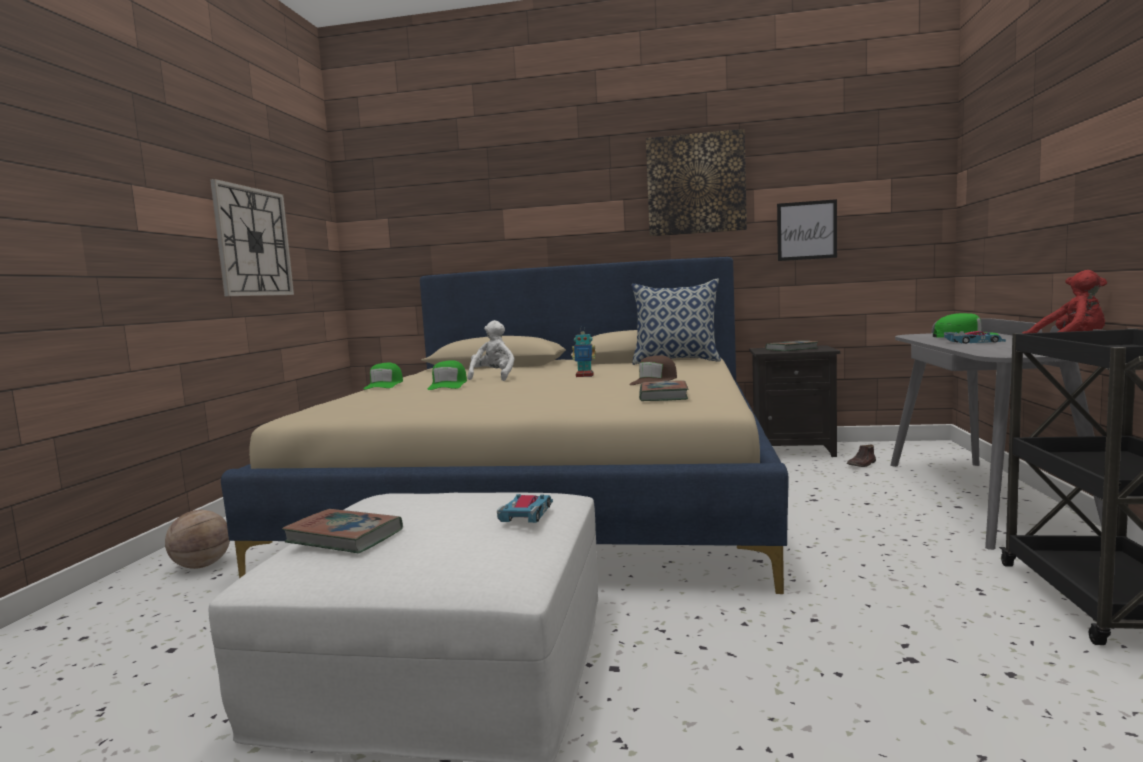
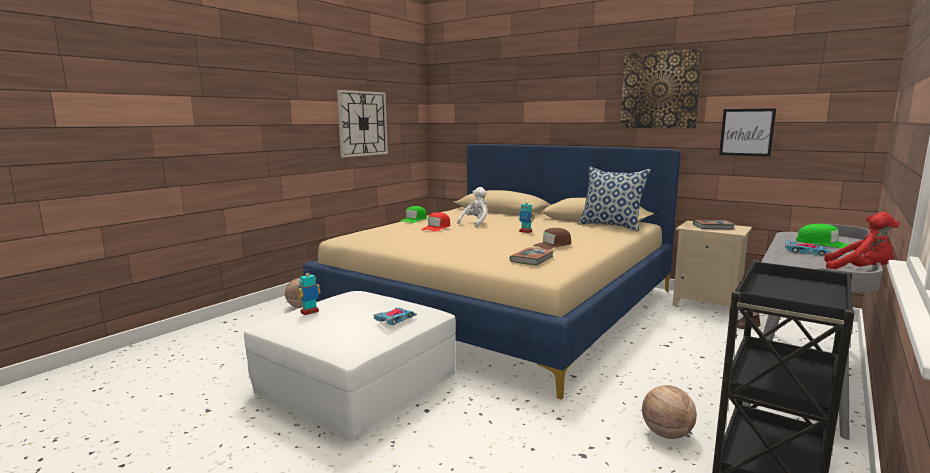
camera: 25 degrees right, 5 degrees up
(344, 537) = (309, 312): book -> toy robot
(448, 385) = (436, 228): green cap -> red cap
(794, 450) = (707, 304): black nightstand -> beige nightstand
(959, 599) = (666, 434): none -> basketball

